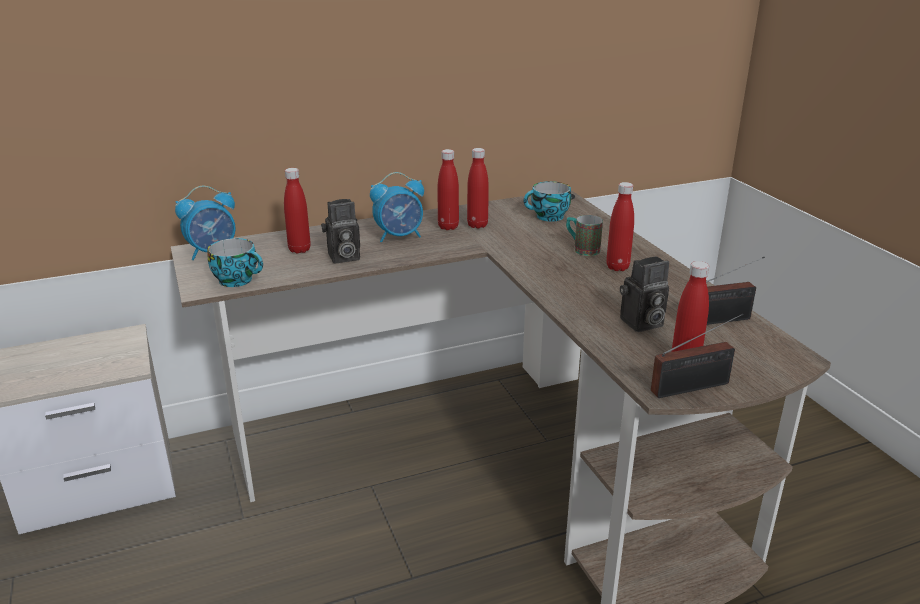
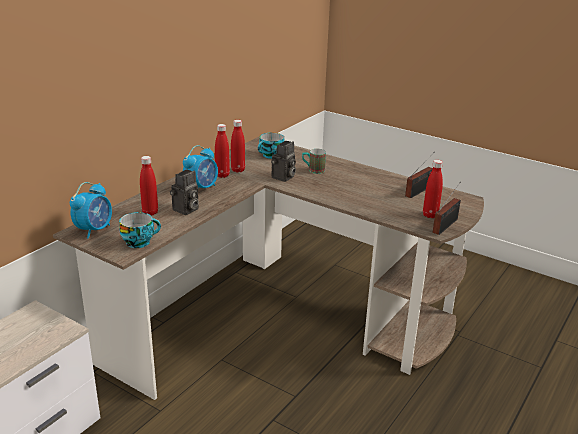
camera: 35 degrees left, 0 degrees up
(617, 267) = (343, 176): red bottle -> none
(641, 324) = (390, 202): camera -> camera (283, 177)

